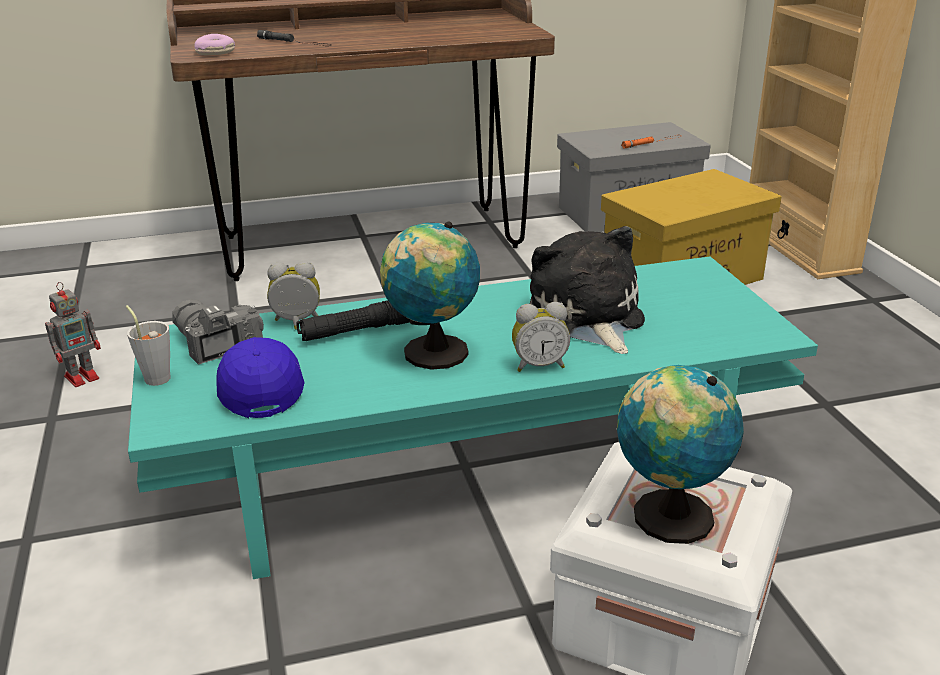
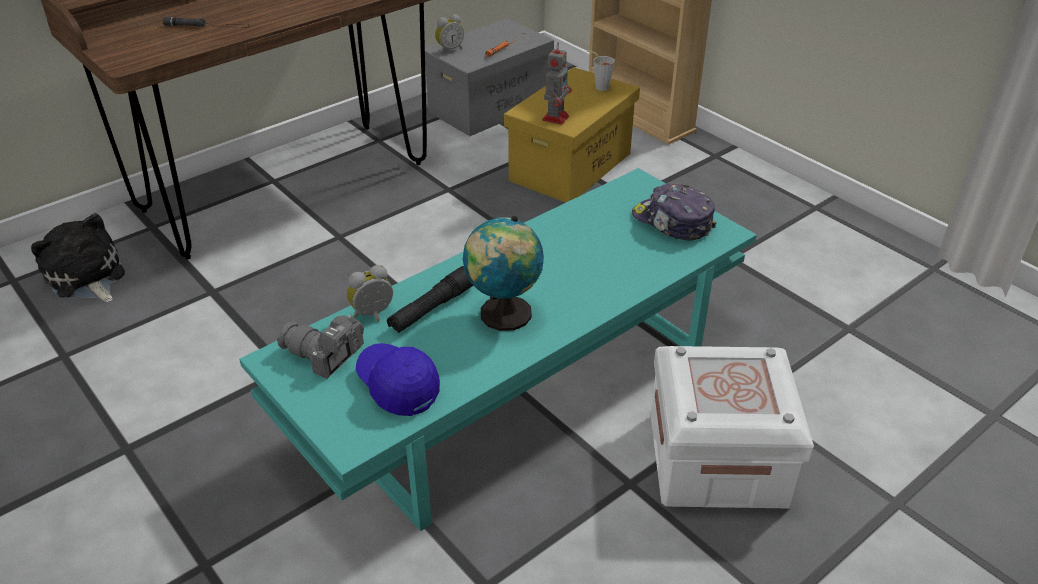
camera: 25 degrees left, 10 degrees up
(83, 376) = (121, 398): toy robot -> toy robot (556, 117)
(155, 376) = (301, 400): grey cup -> grey cup (599, 87)
(216, 52) = (143, 54): donut -> none
(539, 365) = (588, 304): alarm clock -> alarm clock (449, 49)
(587, 317) = (591, 250): plush toy -> plush toy (86, 277)
(667, 516) = (733, 398): globe -> none
(711, 312) = (672, 222): none -> cap

